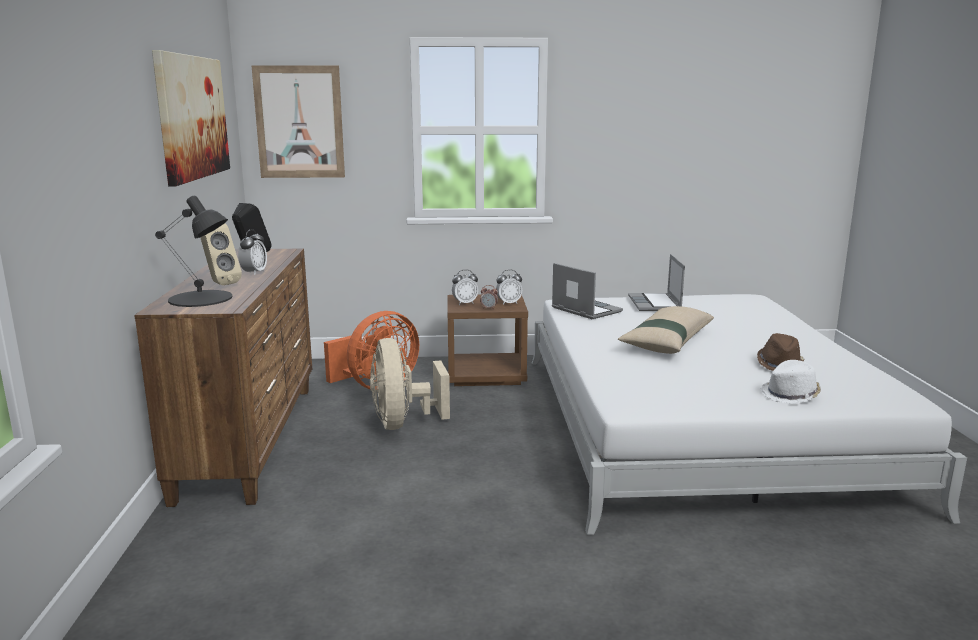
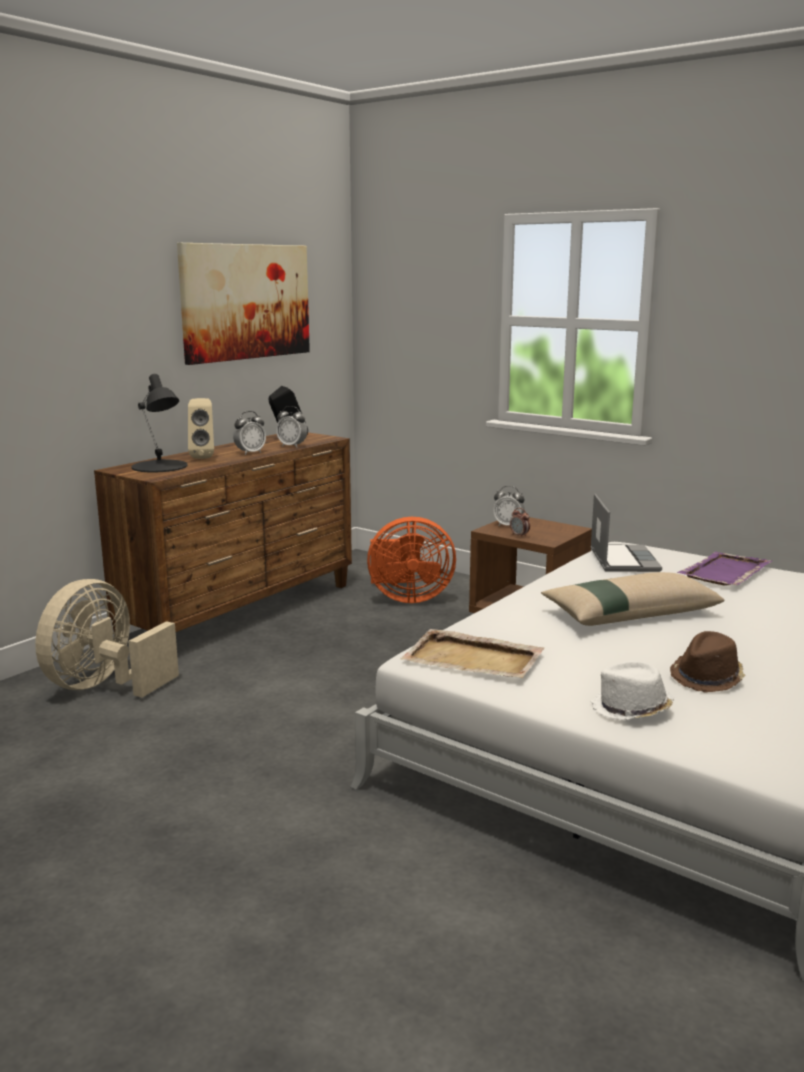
camera: 40 degrees right, 0 degrees up
(299, 122) = (400, 307): picture -> none
(403, 423) = (372, 636): beige fan -> beige fan (104, 686)
(509, 303) = (553, 535): alarm clock -> alarm clock (292, 446)
(654, 395) = (474, 659): none -> beige tray
(655, 304) = (724, 572): laptop -> purple tray

